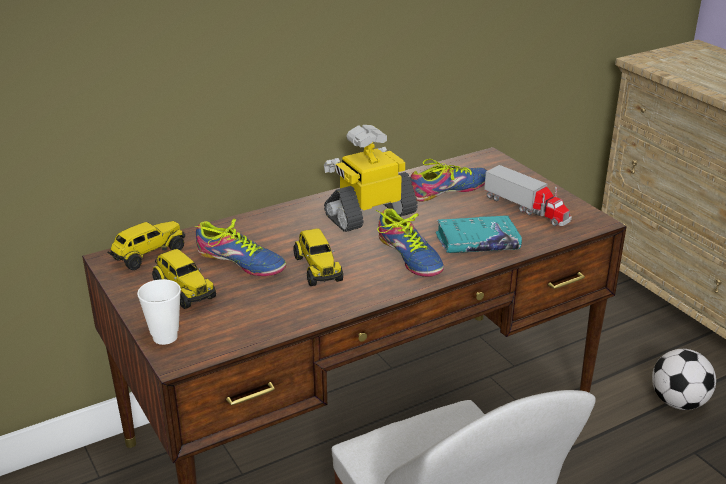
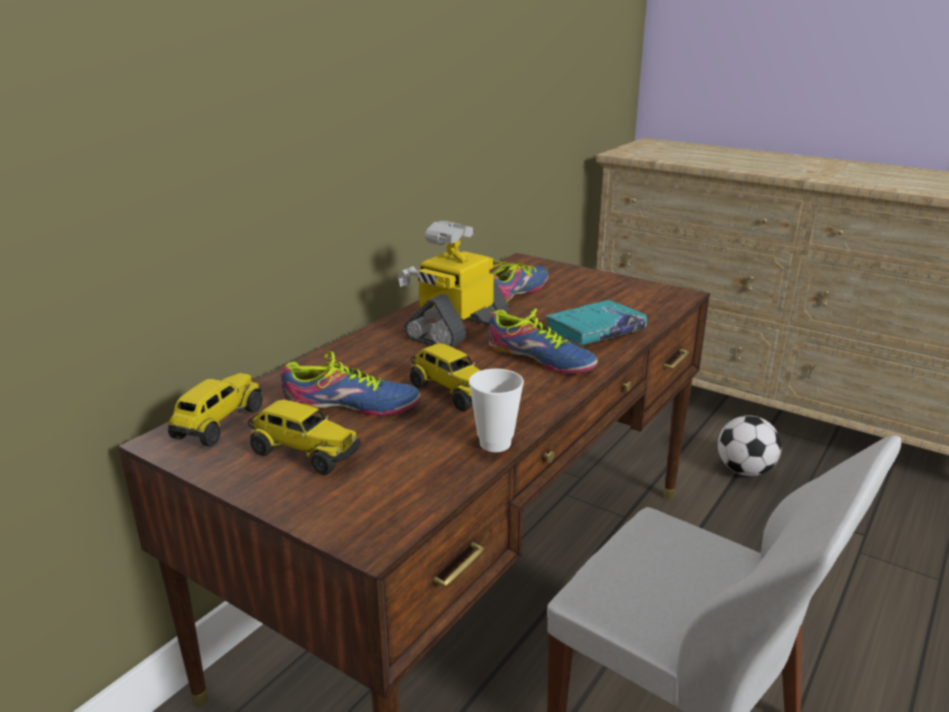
camera: 25 degrees left, 5 degrees down
(165, 337) = (328, 516): cup -> cup (495, 444)
(527, 208) = (607, 295): toy truck -> none

